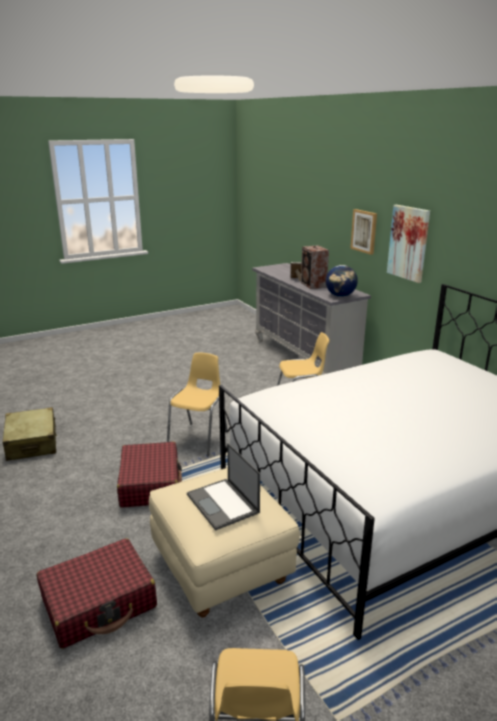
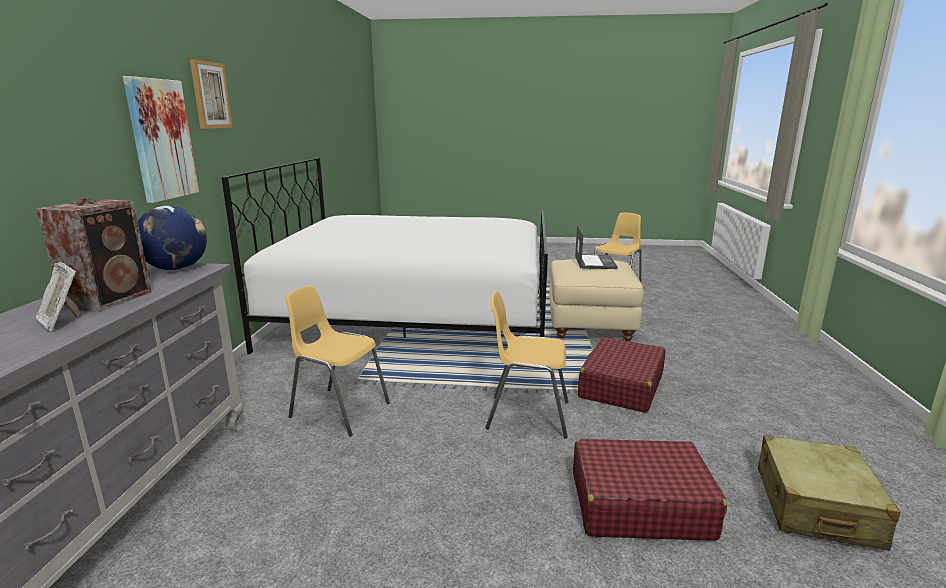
camera: 145 degrees left, 5 degrees down
(99, 603) = (685, 333): red suitcase -> red suitcase (639, 504)
(199, 438) = (527, 415): yellow chair -> yellow chair turned 45 degrees clockwise
(364, 231) = (69, 145): picture -> picture (210, 95)

